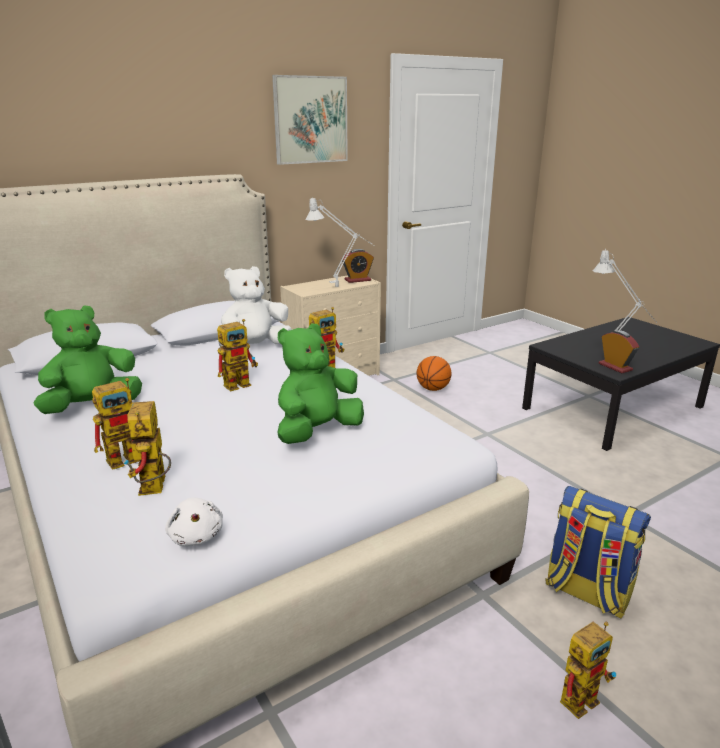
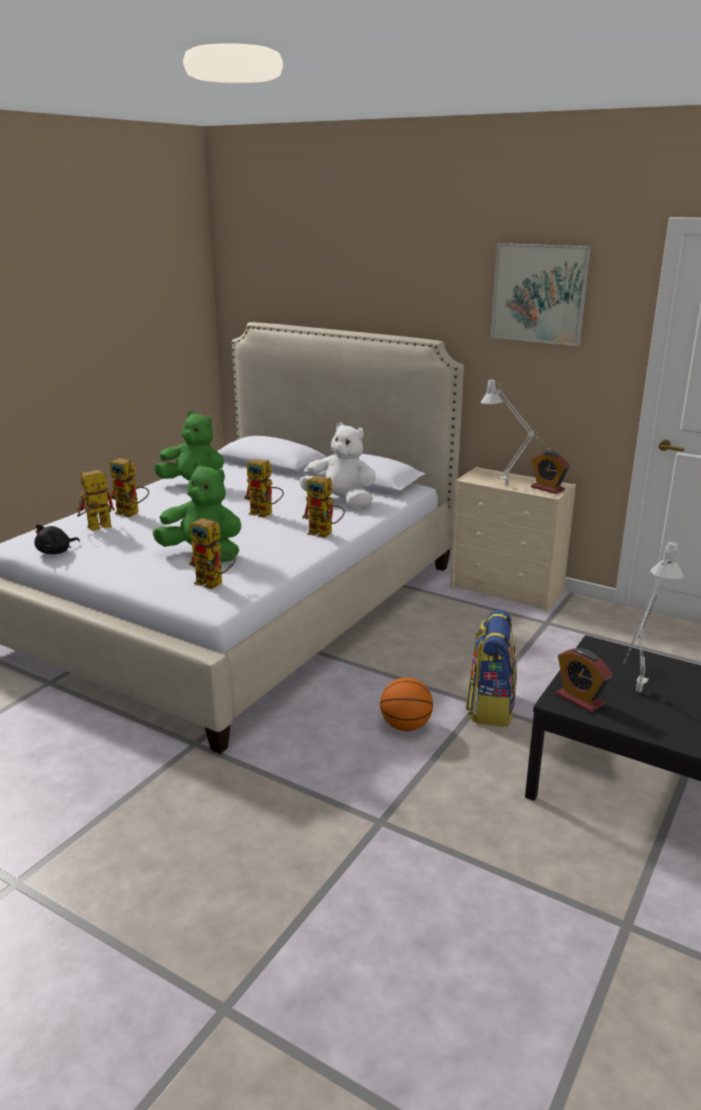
camera: 65 degrees right, 0 degrees up
(196, 535) = (56, 552): white plush toy -> black plush toy
(433, 389) = (552, 650): basketball -> basketball (405, 726)
(582, 695) = (98, 808): toy robot -> toy robot (214, 583)
(586, 592) = (225, 801): backpack -> backpack (490, 707)
(615, 367) = (579, 699): alarm clock -> alarm clock turned 105 degrees clockwise

